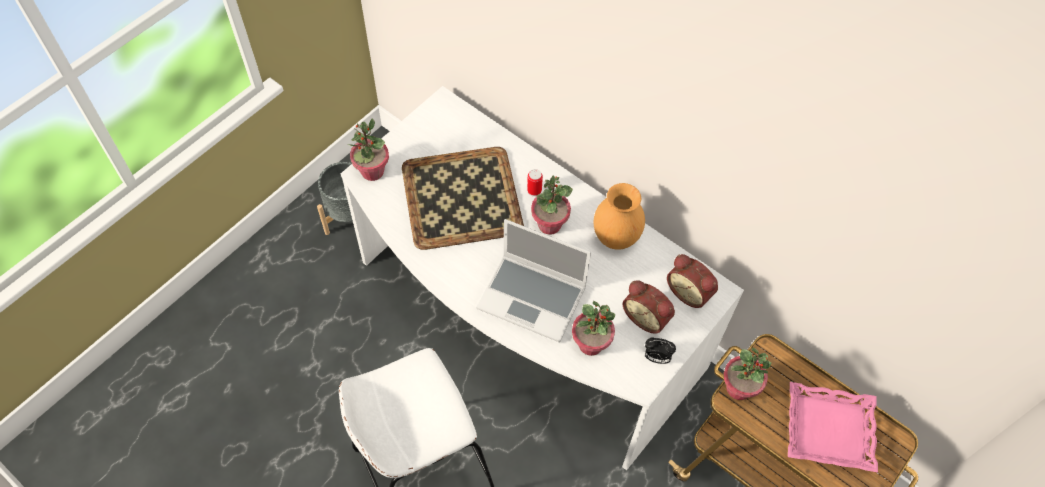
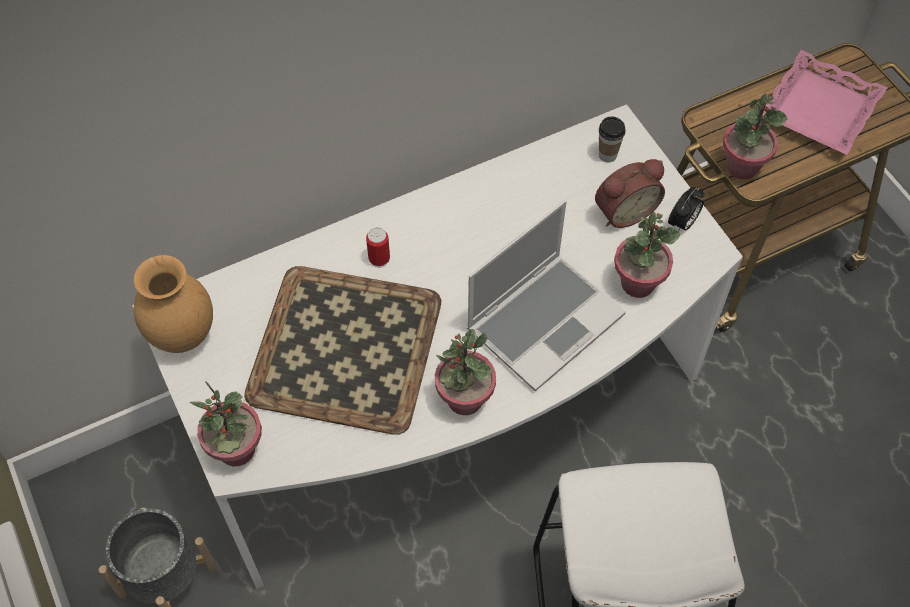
camera: 65 degrees left, 0 degrees up
(549, 224) = (441, 261): potted plant -> potted plant (464, 399)
(615, 238) = (496, 199): brown vase -> brown vase (181, 336)
(690, 292) = (607, 155): alarm clock -> cup

